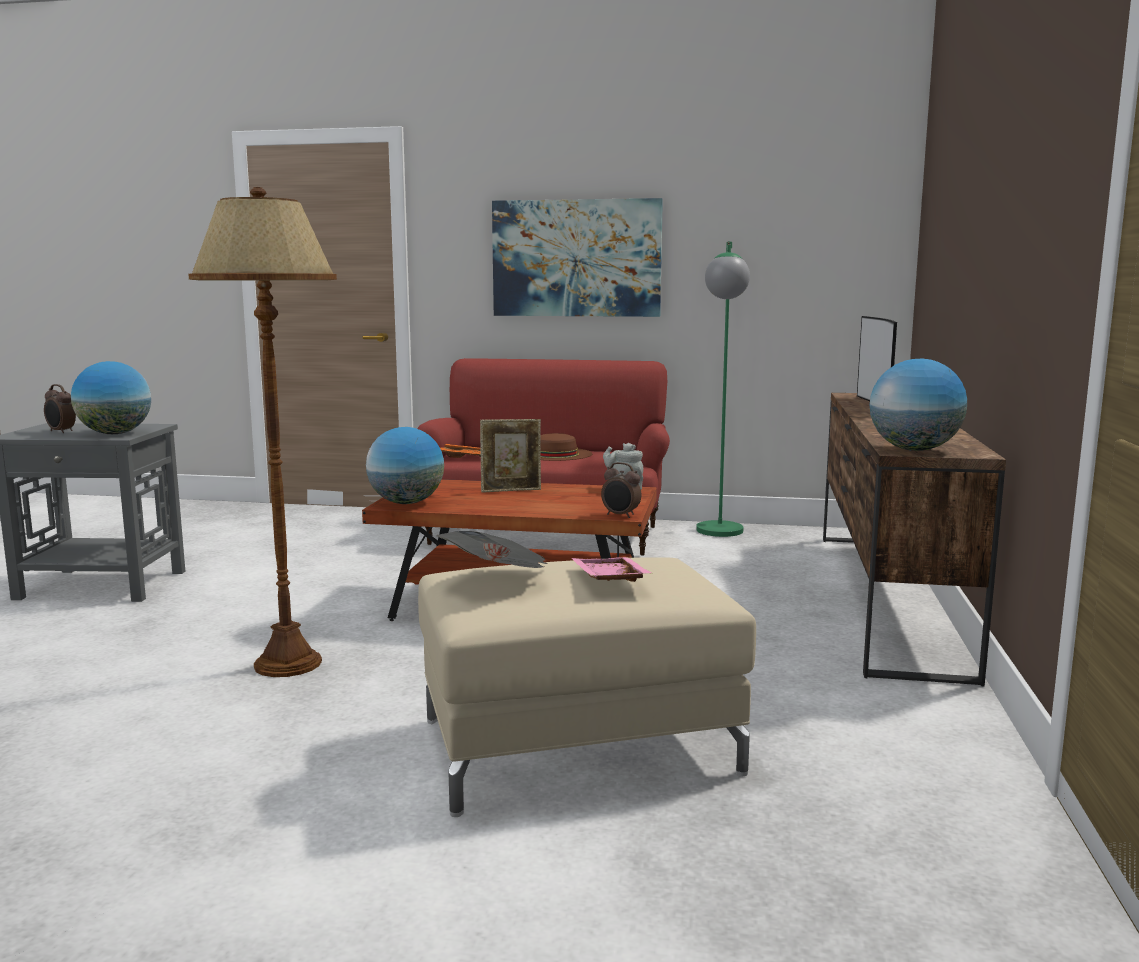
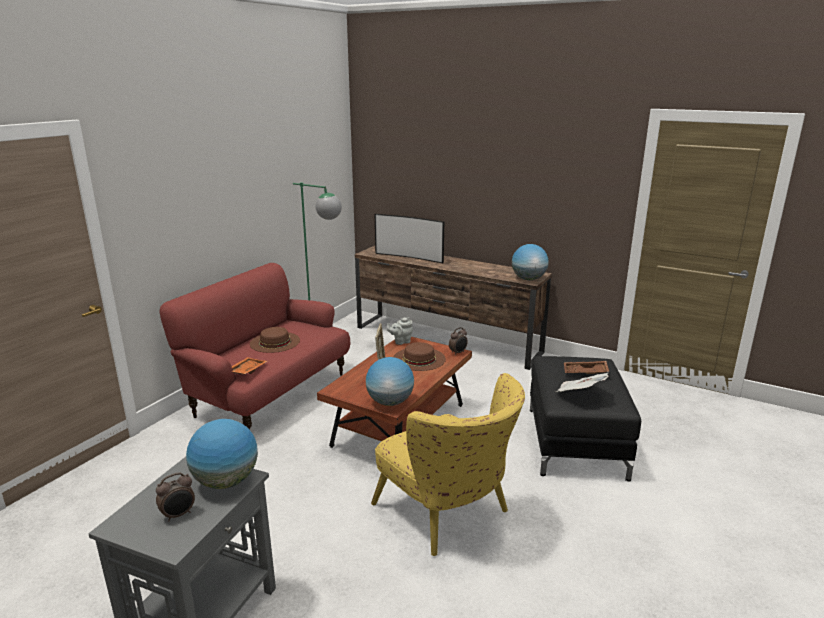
camera: 70 degrees left, 10 degrees up
(288, 663) = (449, 515): brown floor lamp -> yellow armchair
(568, 501) = (419, 359): none -> brown hat
(576, 258) = (218, 208): picture -> none
(577, 747) = (576, 442): beige ottoman -> black ottoman
(608, 581) = (585, 373): pink tray -> brown tray

